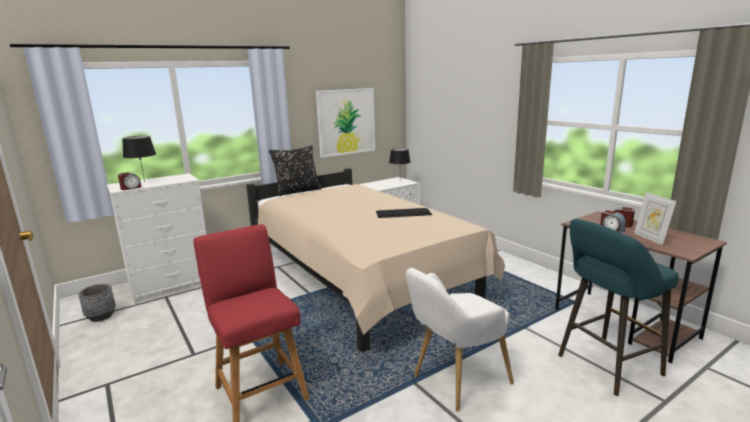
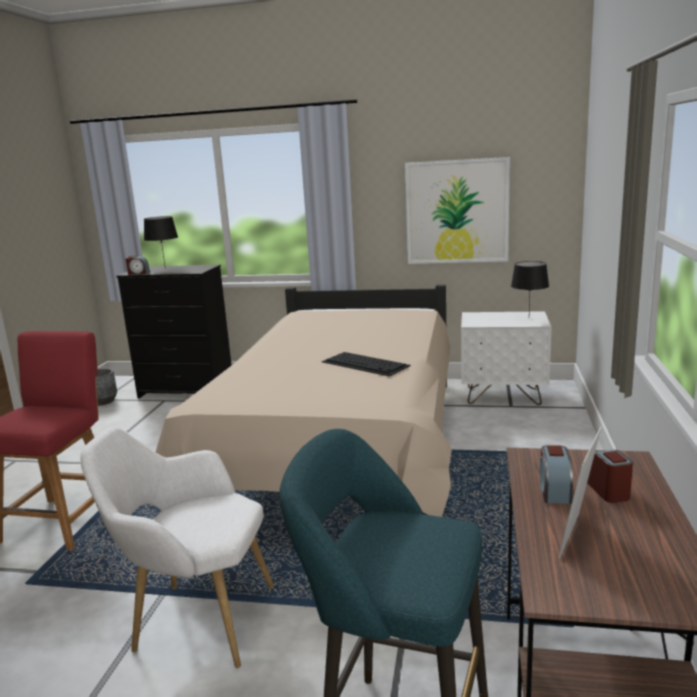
camera: 45 degrees right, 0 degrees up
(172, 285) = (187, 390): white dresser -> black dresser
(298, 191) = (347, 307): black pillow -> none

